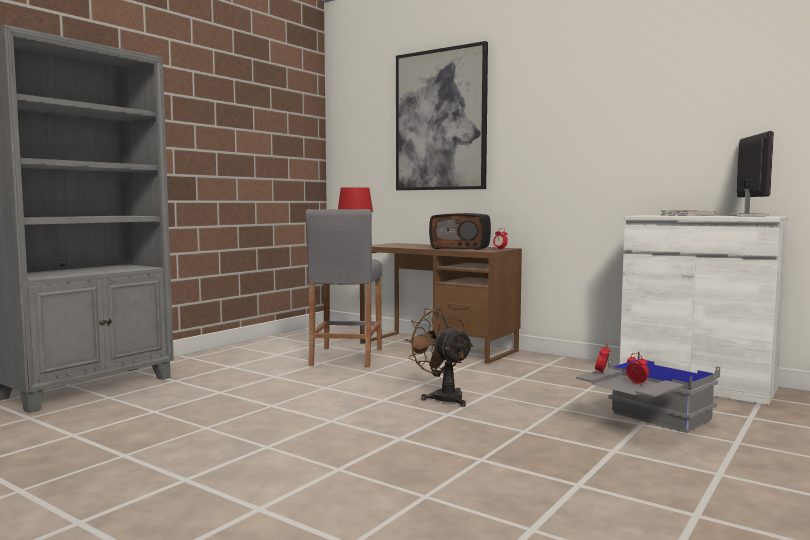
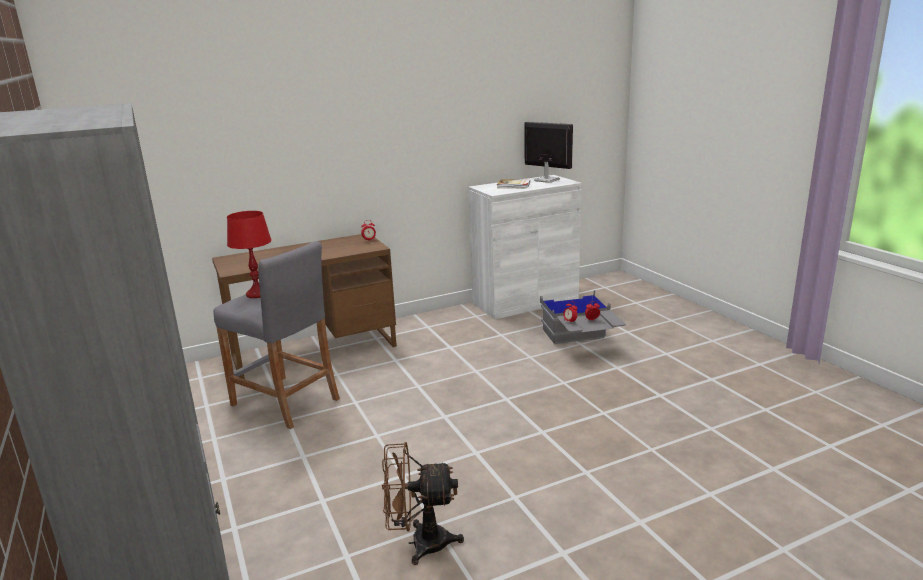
camera: 60 degrees left, 15 degrees up
(440, 120) = (253, 109): picture -> none
(443, 397) = (464, 389): brown fan -> brown fan (419, 543)
(461, 248) = (331, 248): radio -> none

